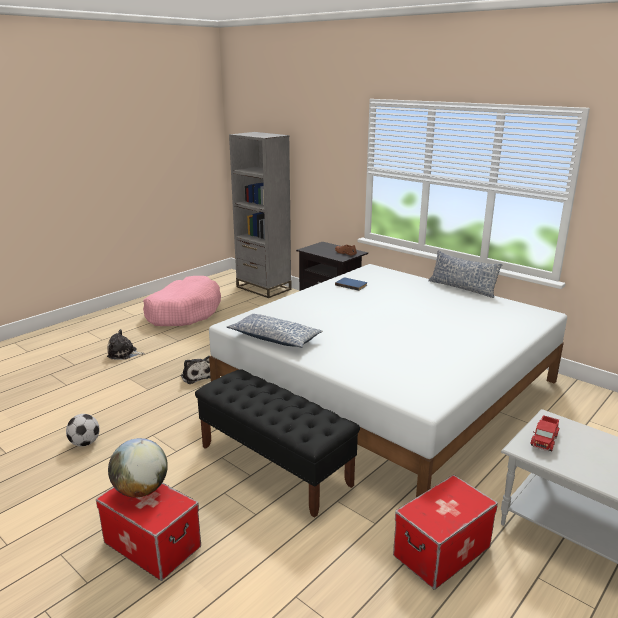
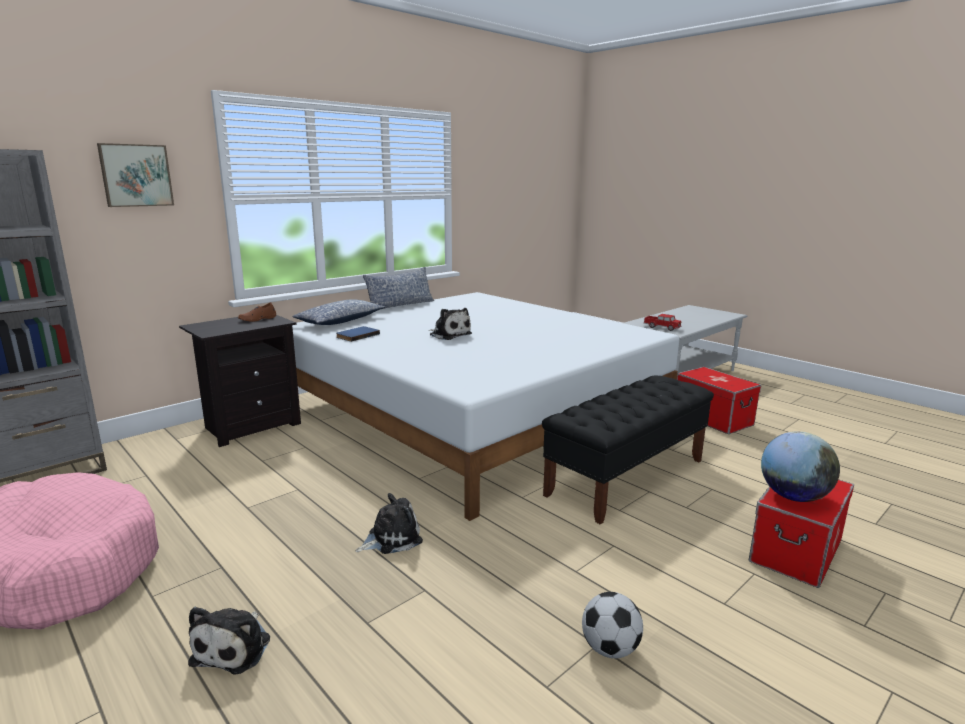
camera: 85 degrees left, 5 degrees down
(275, 338) = (521, 371): pillow -> pillow (340, 321)
(327, 150) = (136, 175): none -> picture
(368, 311) = (449, 335): none -> plush toy

